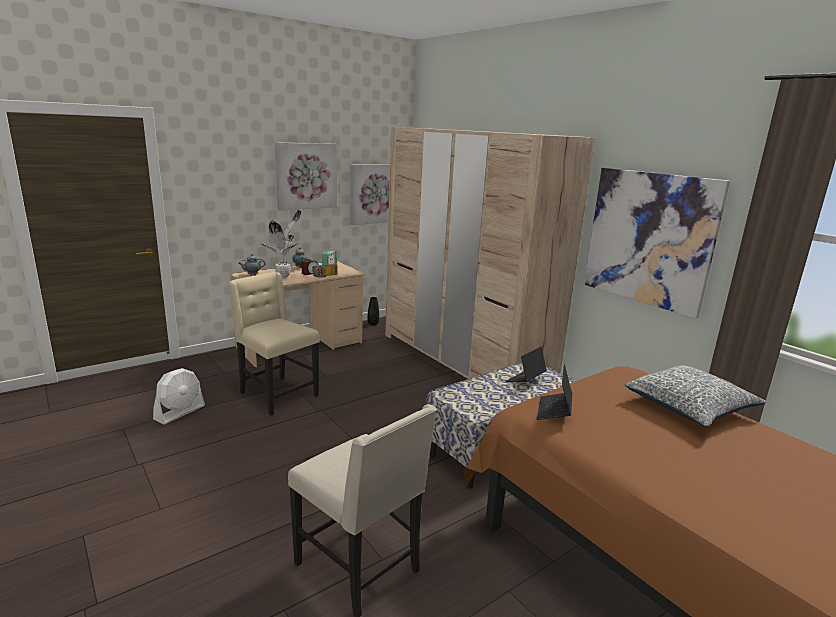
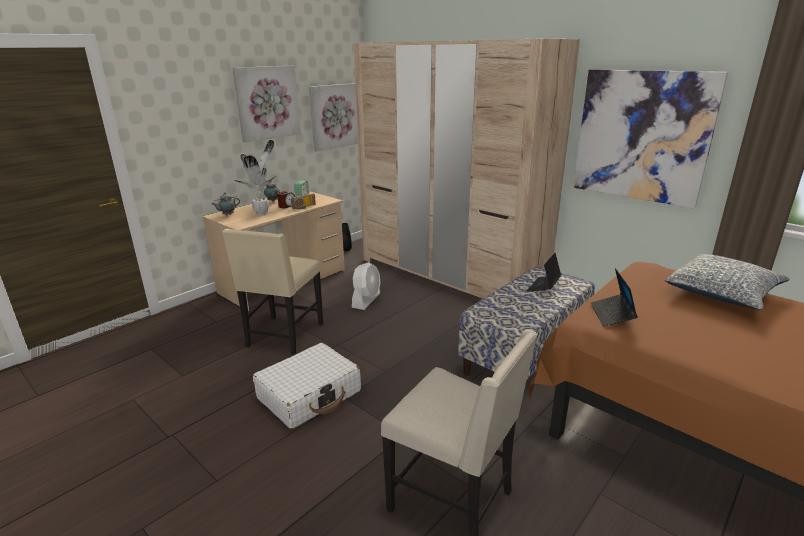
camera: 10 degrees left, 5 degrees up
(180, 412) = (189, 371): white fan -> white fan (366, 300)
(275, 450) = (310, 395): none -> white suitcase
(276, 395) = (283, 336): beige chair -> beige chair turned 105 degrees counterclockwise

